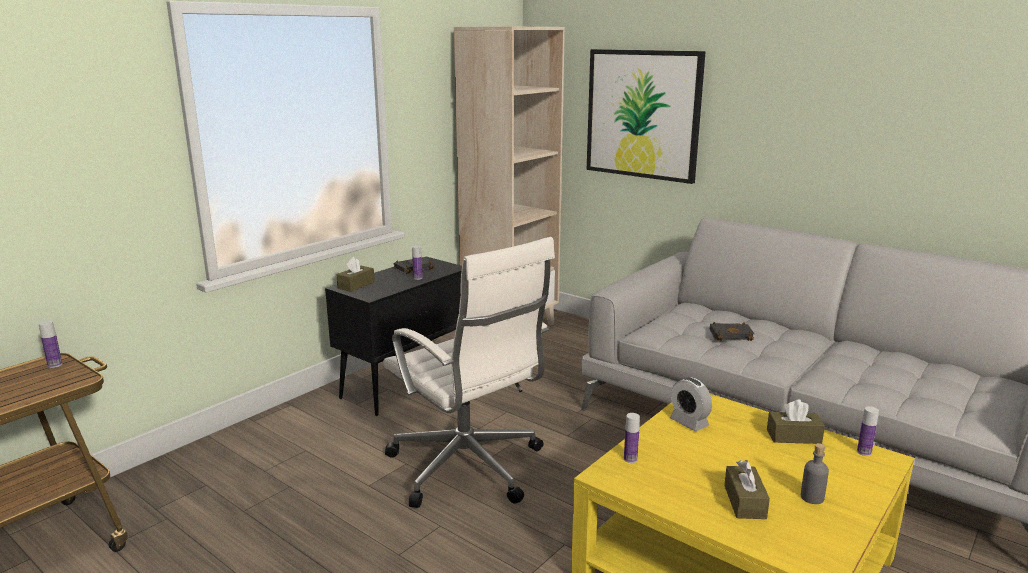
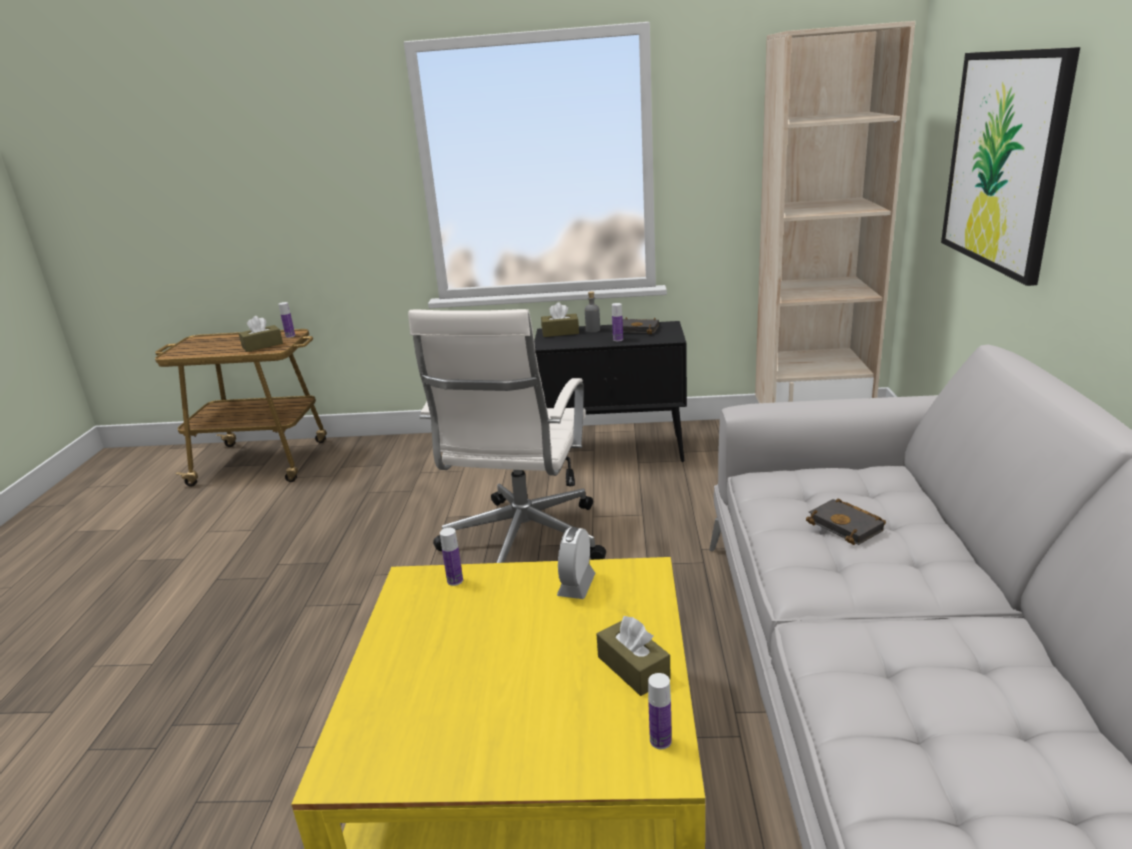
camera: 55 degrees right, 5 degrees up
(744, 502) = (433, 678): brown tissue box -> brown tissue box (262, 345)
(812, 497) = (487, 726): grey bottle -> grey bottle (593, 330)

